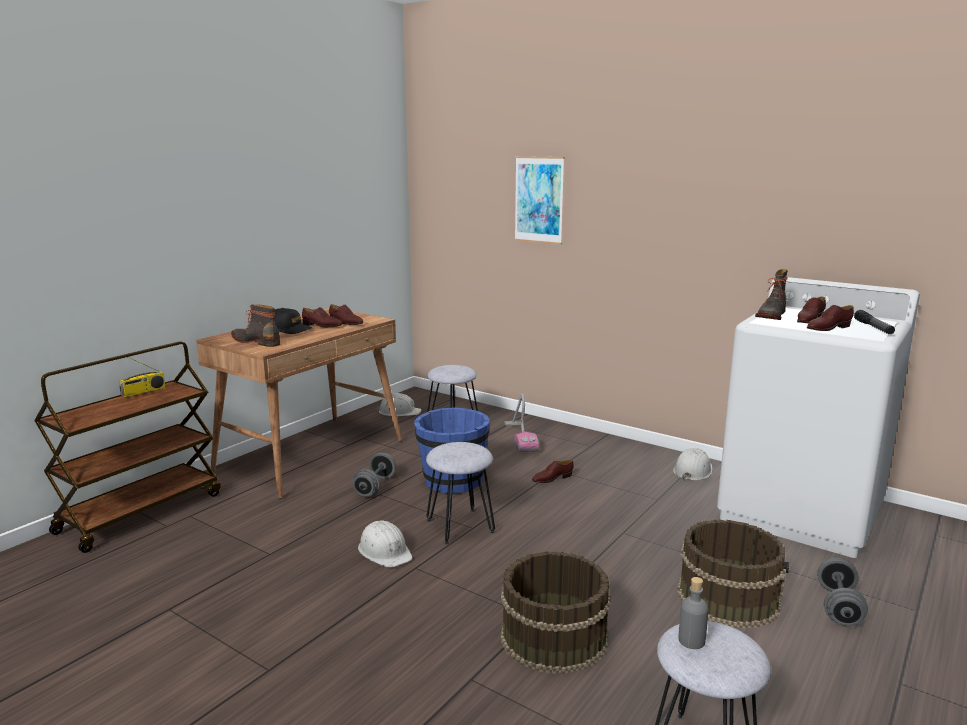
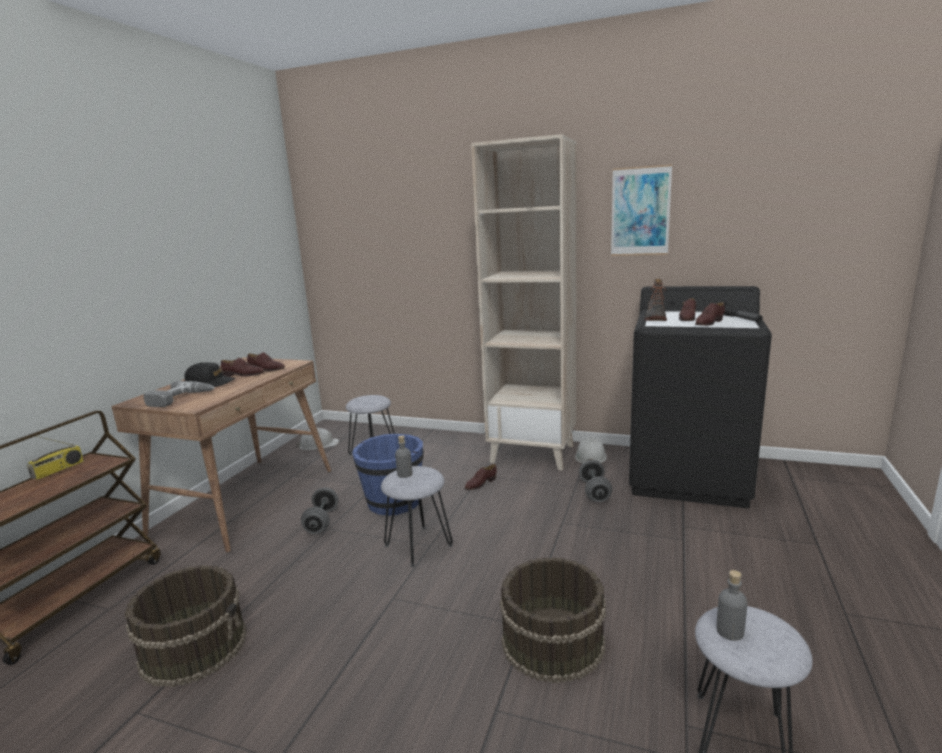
camera: 15 degrees left, 0 degrees up
(257, 341) = (181, 399): boot -> power drill
(385, 551) = (356, 587): white hard hat -> none
(453, 448) = (404, 474): none -> grey bottle
(520, 437) = (437, 450): vacuum cleaner -> none
(539, 200) = (426, 241): picture -> picture (640, 211)
(627, 457) = (533, 453): none -> beige bookcase
(728, 597) = (676, 564): brown bucket -> brown bucket (194, 646)
(801, 511) = (689, 476): white washing machine -> black washing machine
(838, 607) = (762, 554): grey dumbbell -> grey dumbbell (594, 491)

